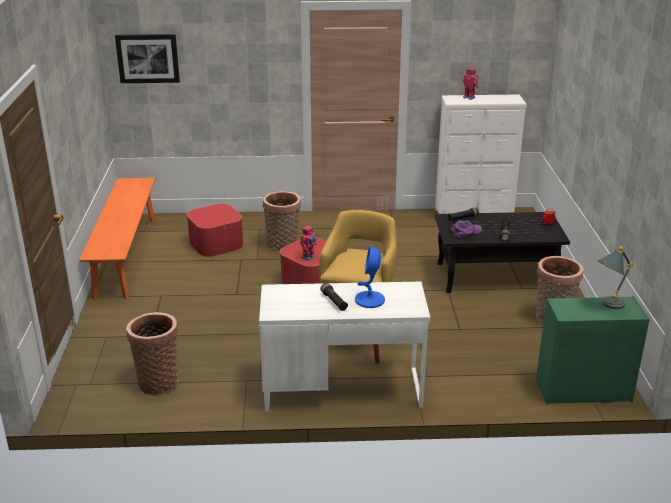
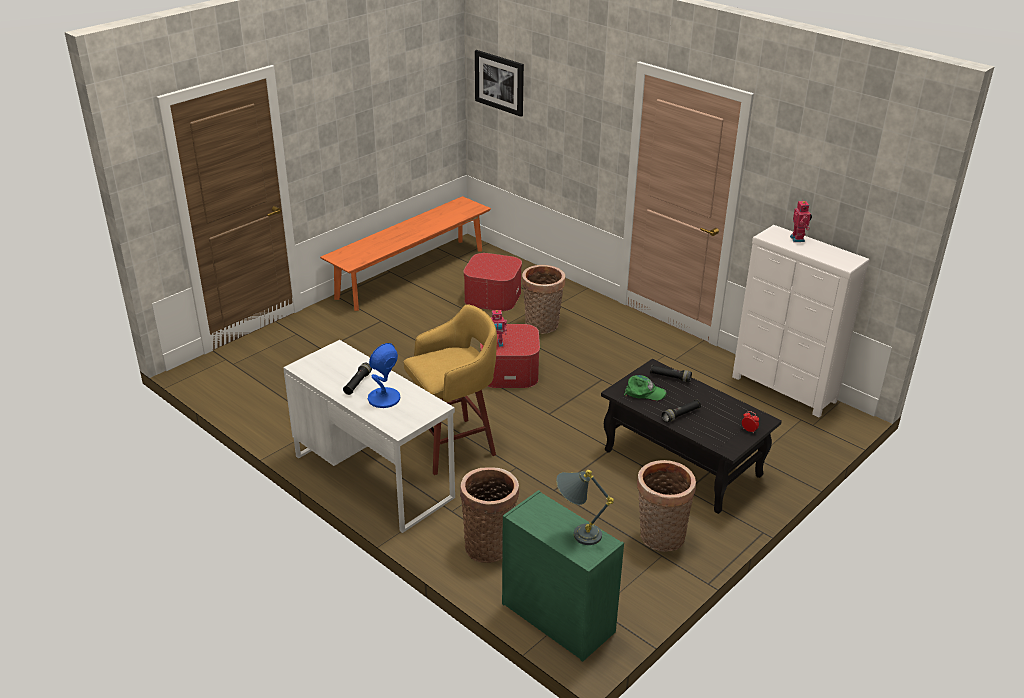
camera: 45 degrees right, 5 degrees up
(158, 382) = (271, 389): basket -> basket (489, 545)
(466, 232) = (644, 392): purple cap -> green cap

